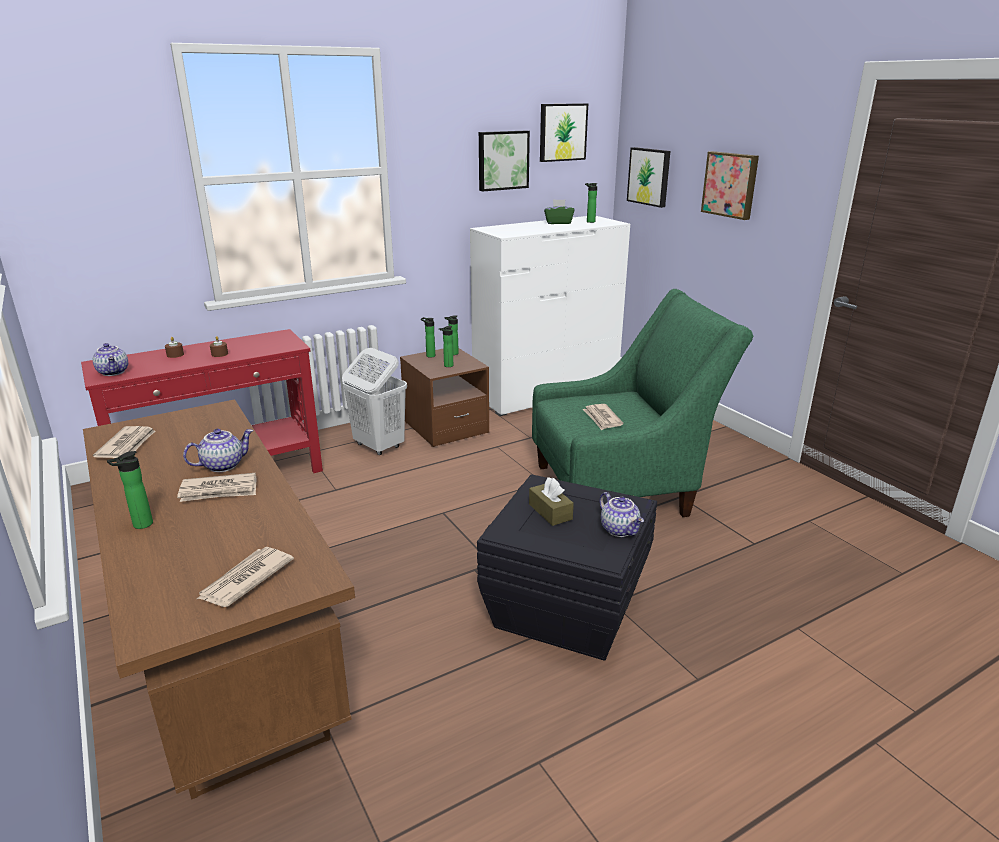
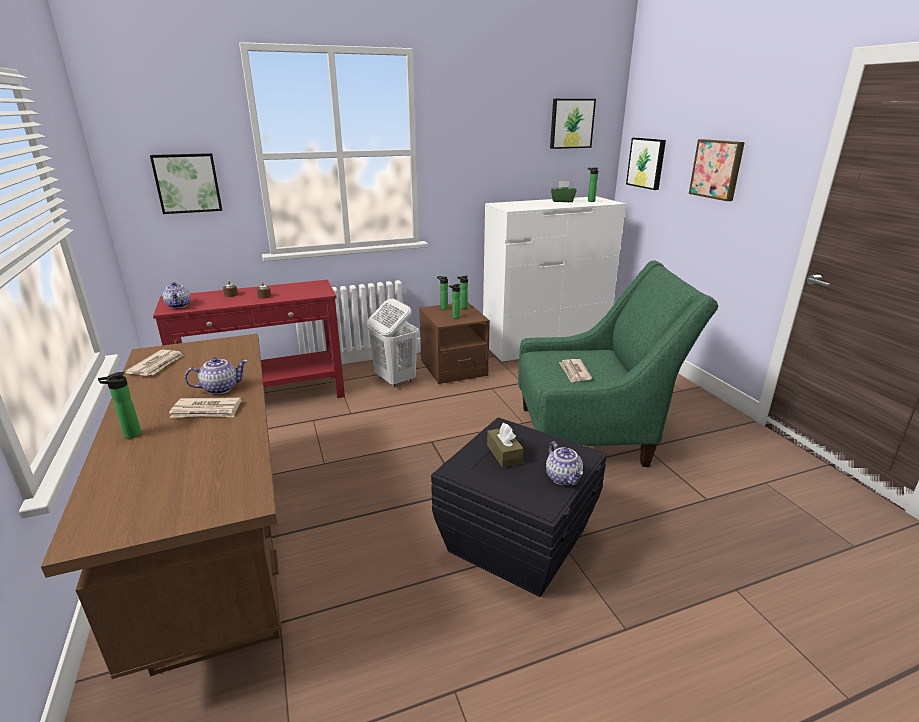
camera: 10 degrees right, 0 degrees up
(245, 580) = (186, 495): newspaper -> none
(502, 160) = (516, 146): picture -> picture (187, 183)

